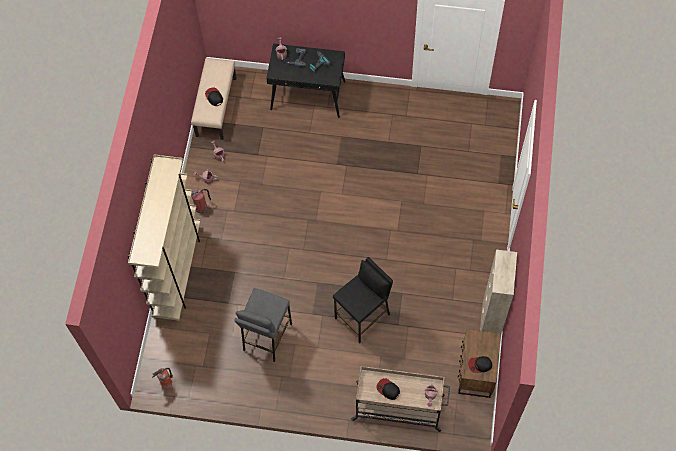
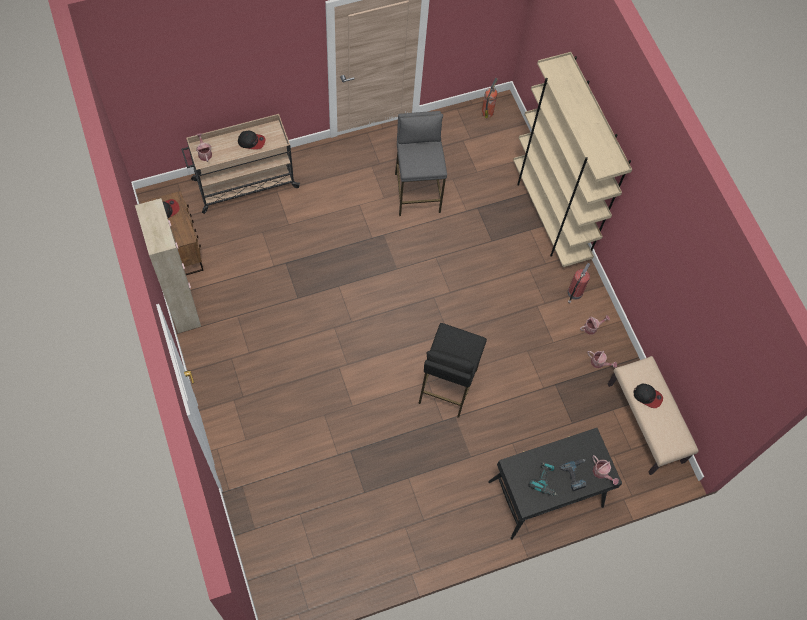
camera: 145 degrees right, 0 degrees up
(363, 316) = (327, 255): black stool -> black stool (446, 386)

